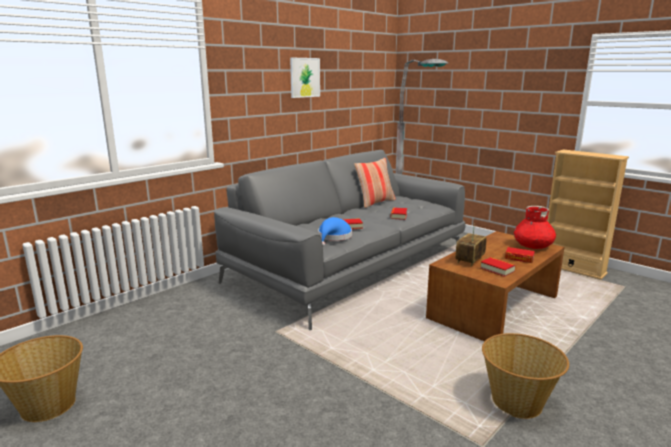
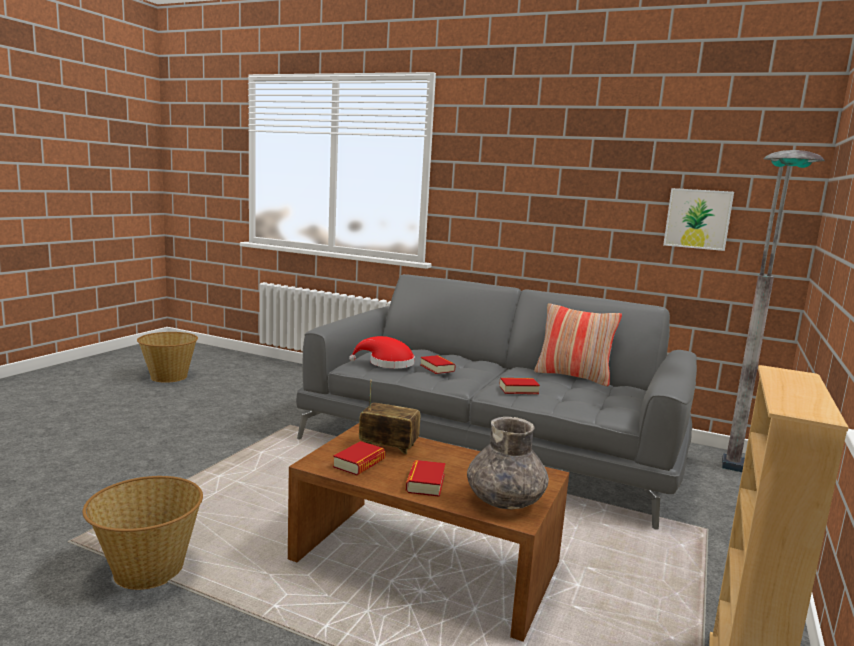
camera: 70 degrees right, 5 degrees down
(304, 77) = (574, 178): picture -> picture (697, 219)
(334, 237) = (387, 363): blue hat -> red hat
(533, 246) = (505, 500): red vase -> grey vase

